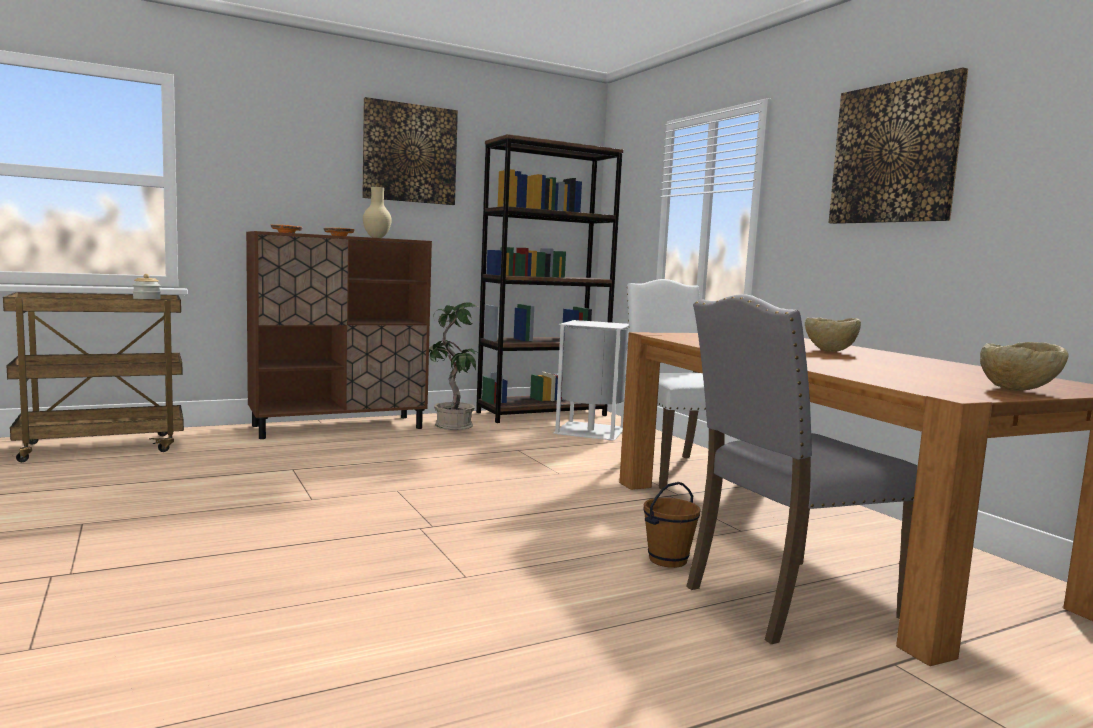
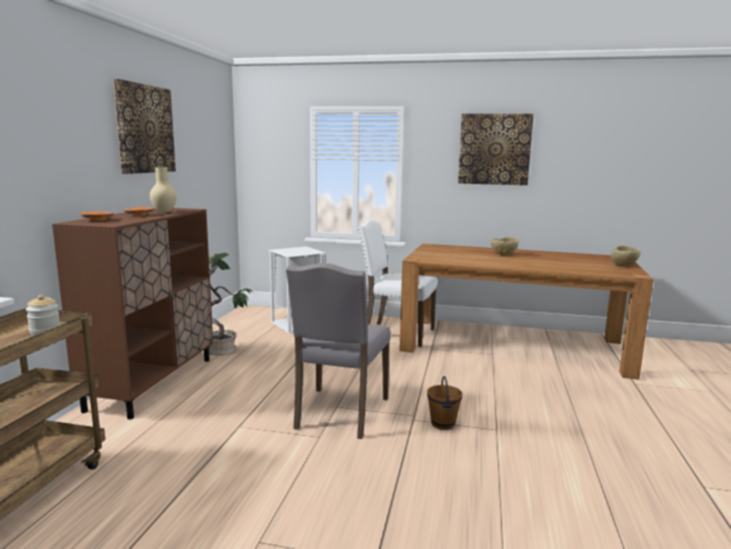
camera: 50 degrees left, 5 degrees up
(542, 414) = (240, 321): brown bookcase -> none
(667, 560) = (513, 380): brown bucket -> brown bucket (442, 424)
(786, 601) = (572, 377): grey chair -> grey chair (339, 413)

